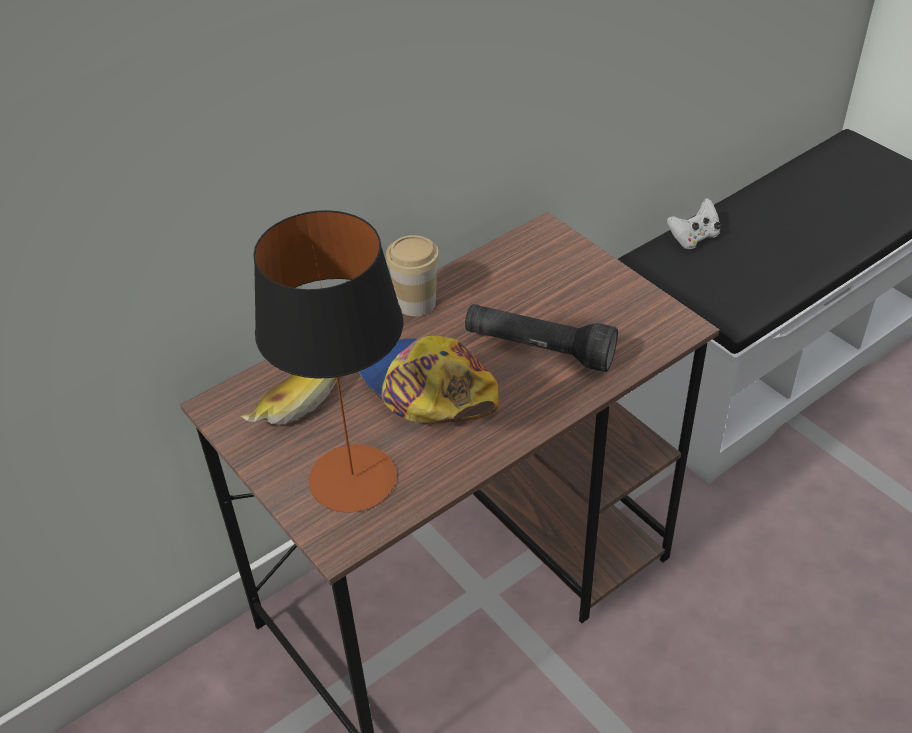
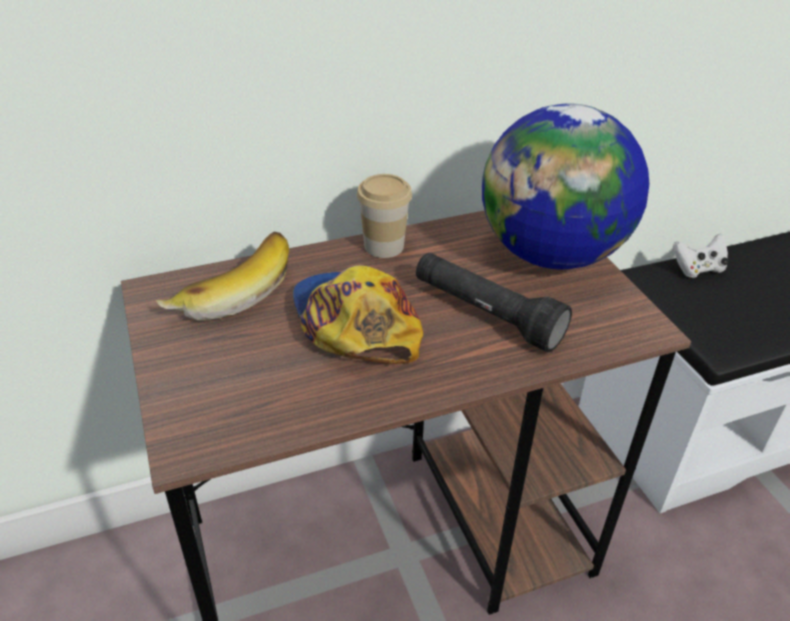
camera: 15 degrees right, 5 degrees down
(353, 478) = (236, 389): table lamp -> none
(574, 273) = (552, 255): none -> globe

